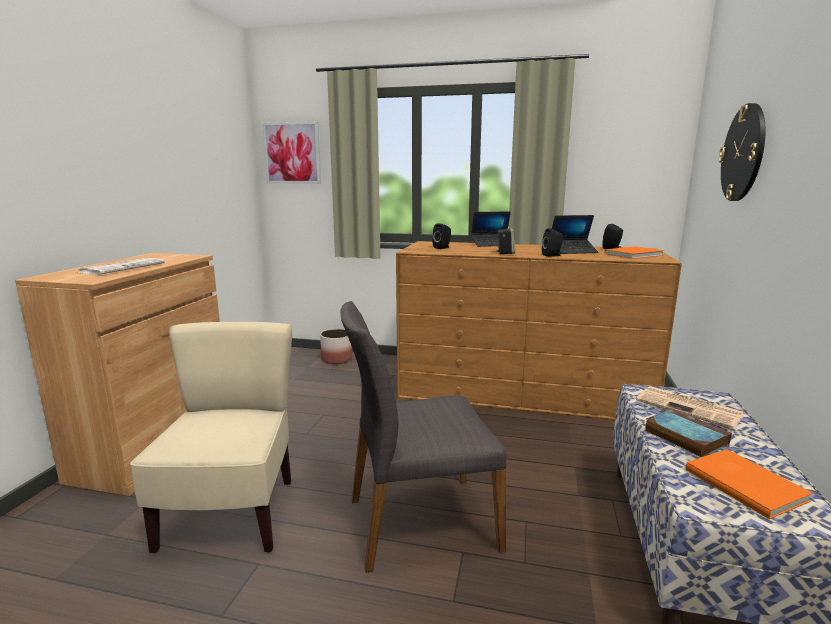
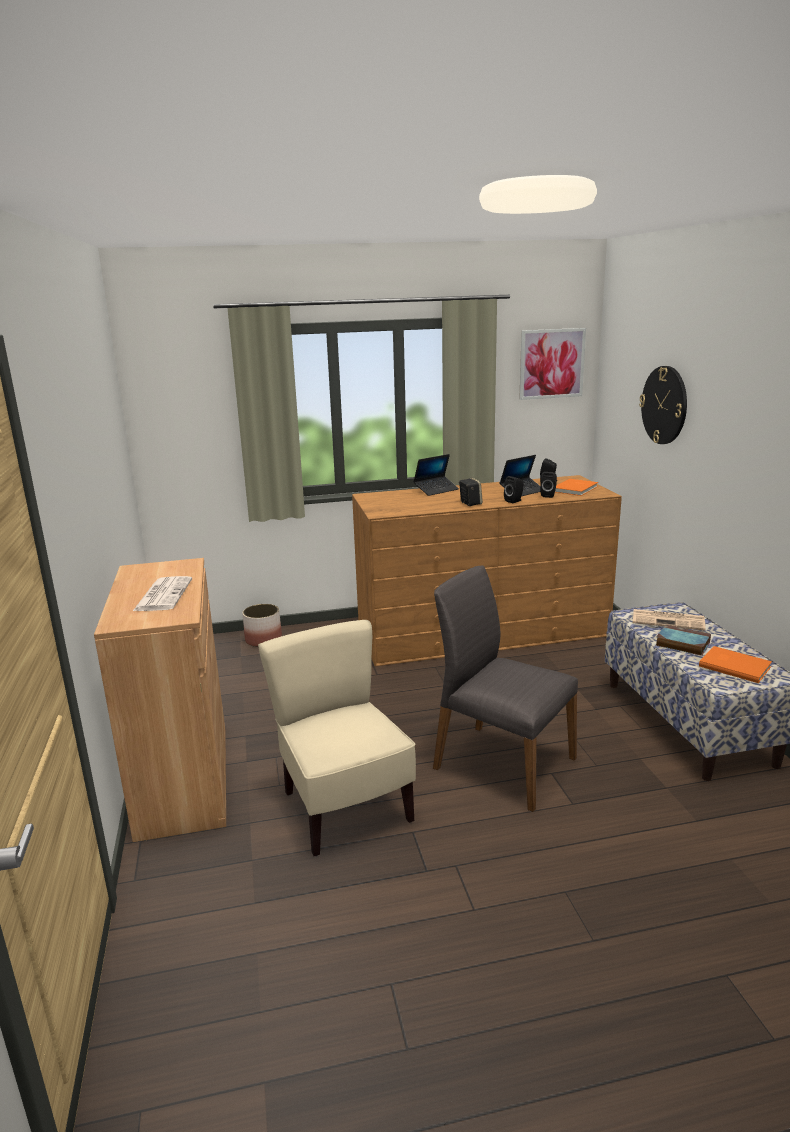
camera: 25 degrees left, 5 degrees up
(292, 153) = (177, 402): picture -> picture (551, 363)
(420, 522) = (502, 763): grey chair -> grey chair turned 75 degrees clockwise
(442, 248) = (400, 503): black speaker -> black speaker (548, 495)

